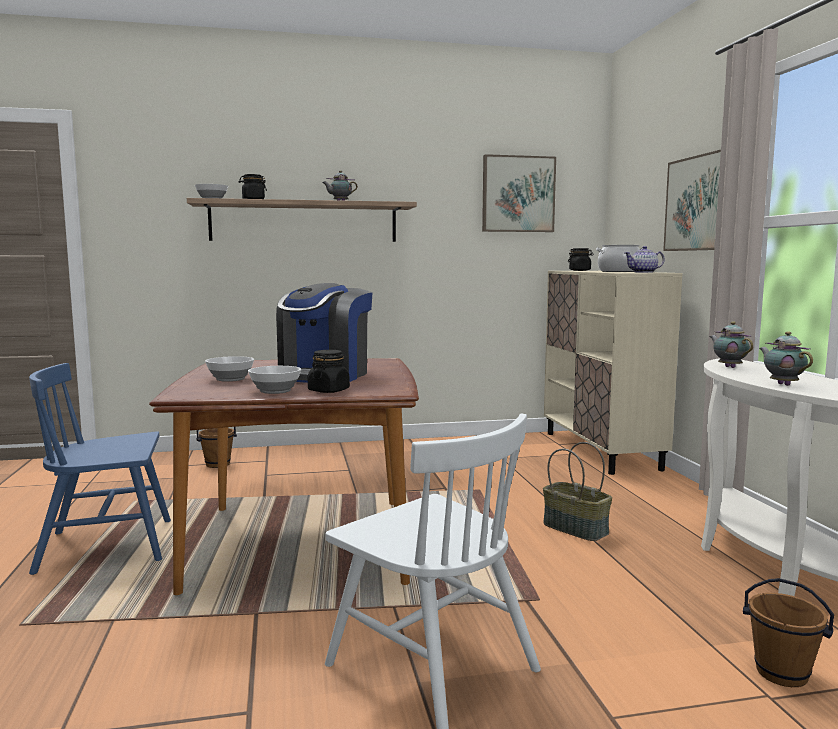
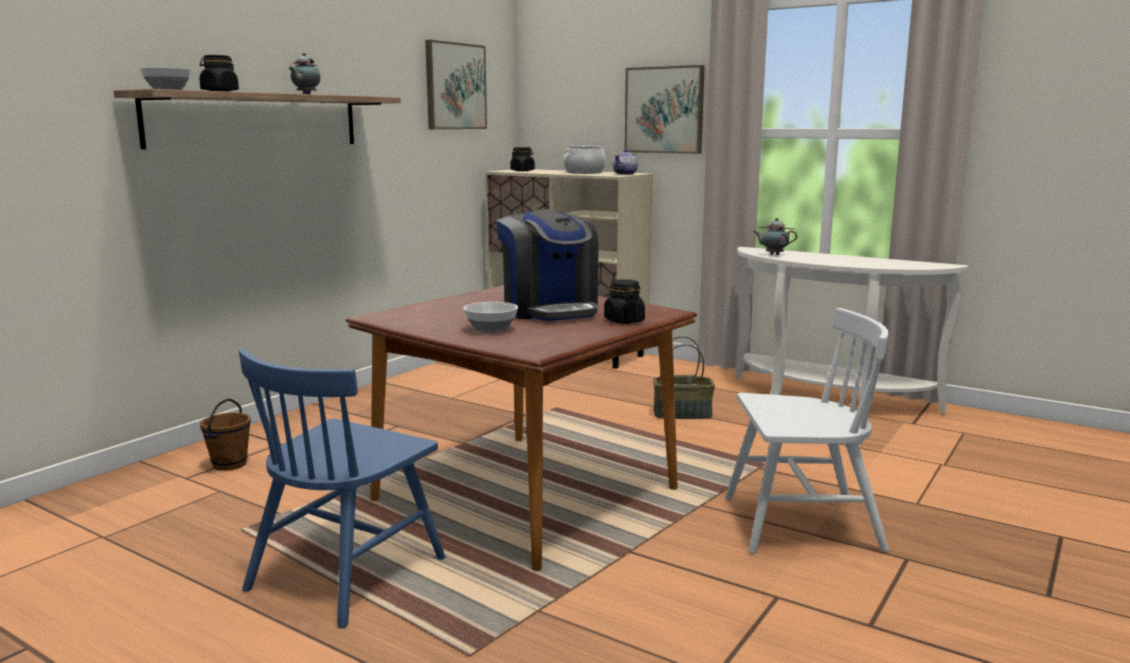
camera: 45 degrees left, 5 degrees up
(274, 391) = (588, 330): bowl -> none
(782, 384) = (846, 263): teapot -> none
(782, 673) = (926, 452): brown bucket -> none

